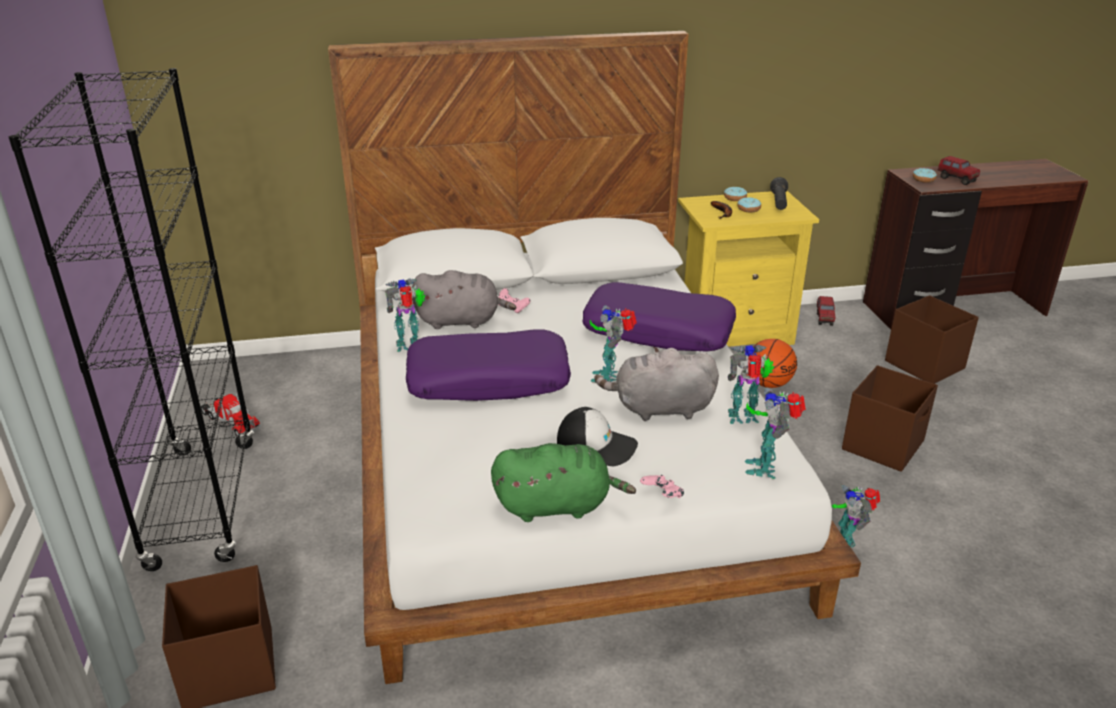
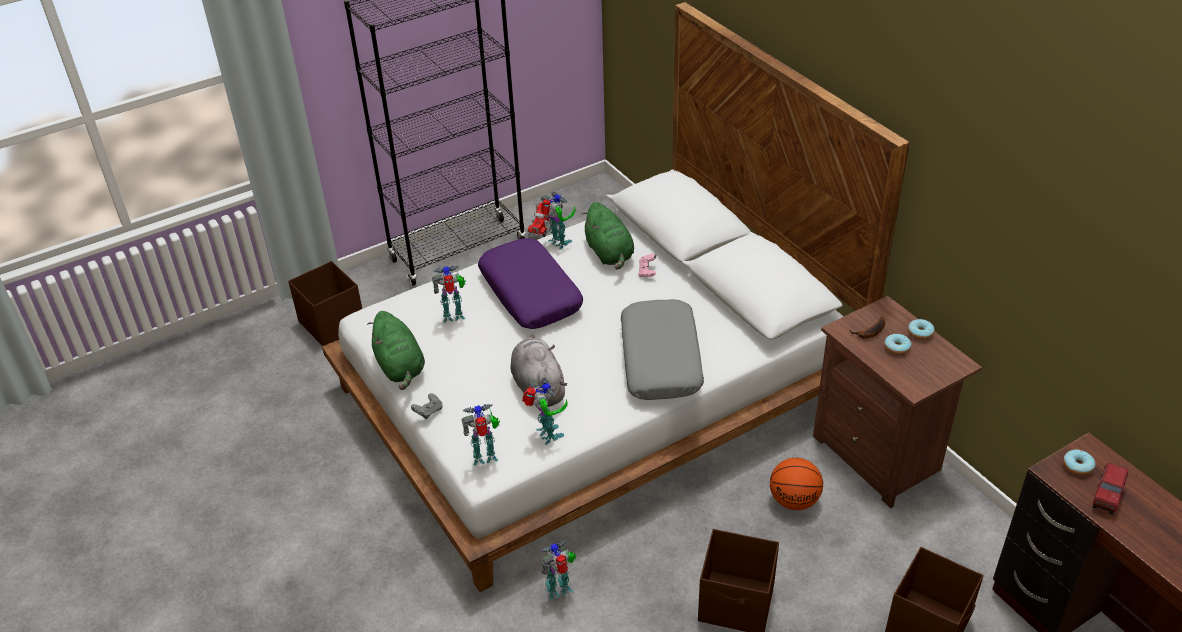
camera: 70 degrees right, 10 degrees up
(461, 321) = (610, 254): grey plush toy -> green plush toy
(597, 445) = (474, 367): cap -> none
(608, 376) = (568, 349): toy robot -> toy robot (454, 316)
(658, 331) = (661, 360): purple pillow -> grey pillow
(662, 496) = (428, 412): pink game controller -> grey game controller
(733, 332) = (880, 455): yellow nightstand -> brown nightstand
(779, 202) = (935, 367): black flashlight -> none
(824, 319) = (970, 525): toy truck -> none

